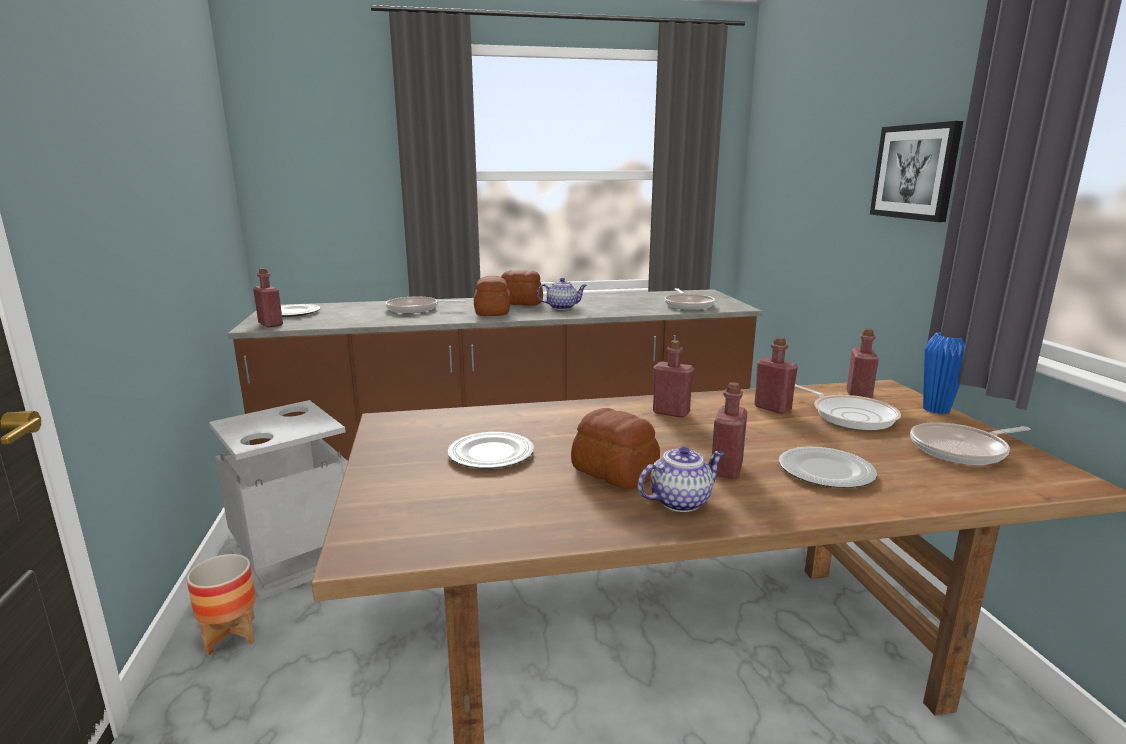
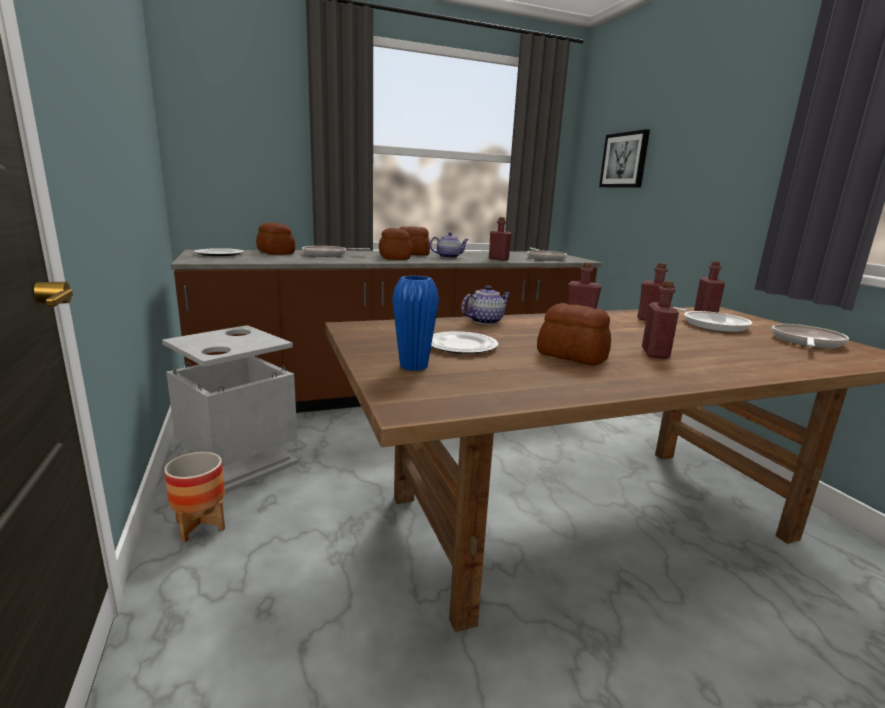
camera: 10 degrees left, 0 degrees up
(270, 324) = (206, 260): red bottle -> red bottle (498, 259)
(359, 307) = (276, 253): none -> bread
(681, 501) = (640, 371): teapot -> teapot (485, 321)
(827, 470) = (727, 353): plate -> none
(915, 172) = (741, 146): picture -> picture (624, 160)
(936, 409) = (765, 321): blue vase -> blue vase (413, 366)
(962, 450) = (806, 342): frying pan -> frying pan turned 150 degrees clockwise

